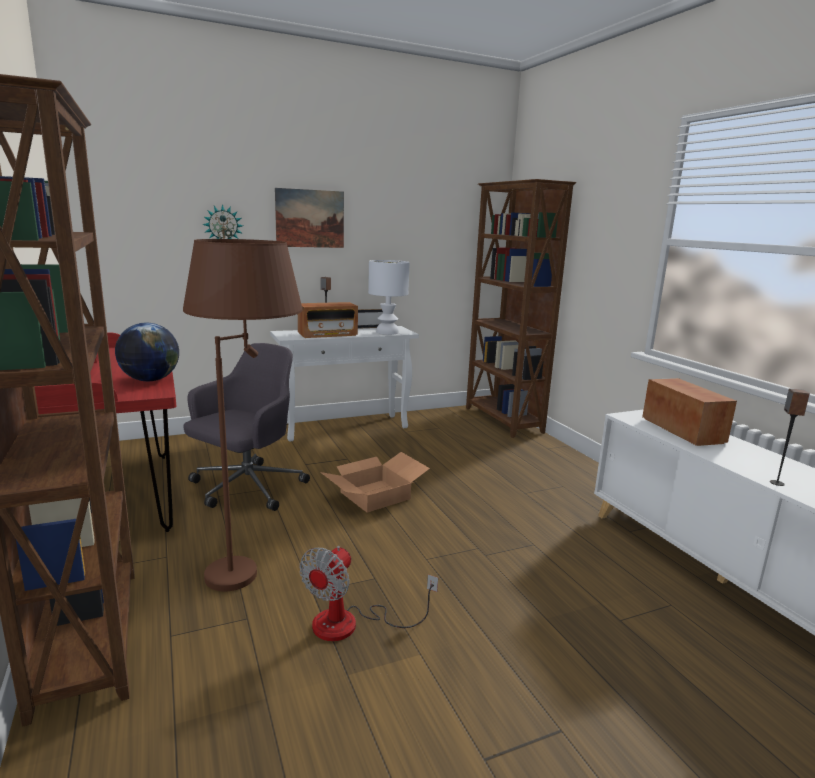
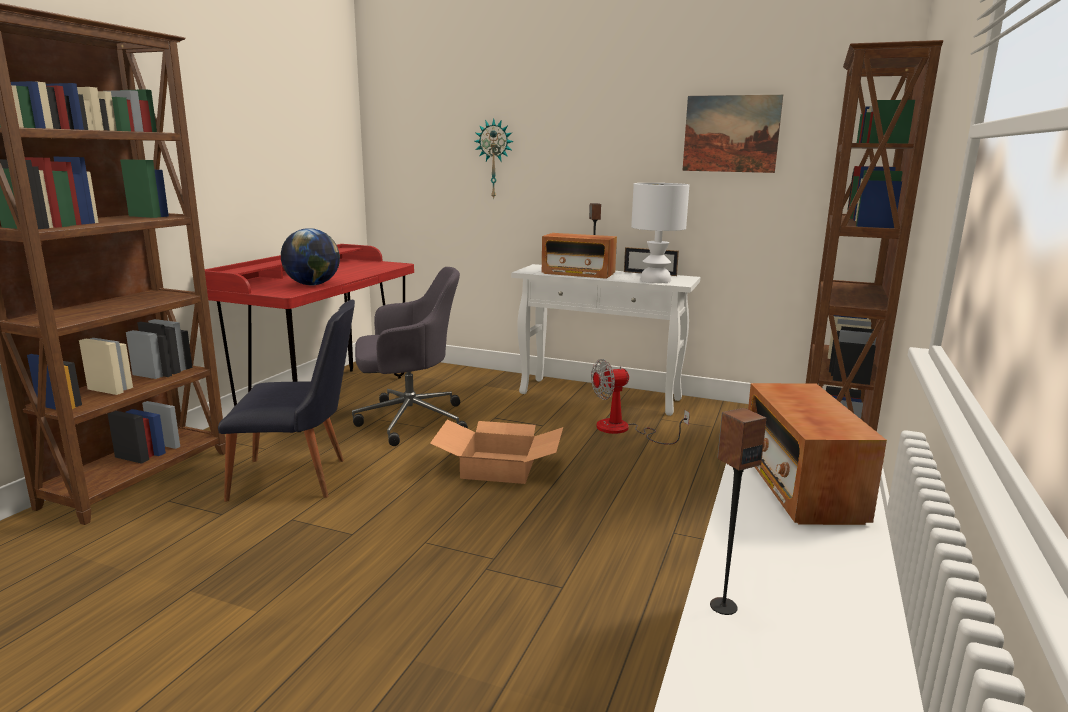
camera: 45 degrees right, 0 degrees up
(255, 563) = (300, 479): brown floor lamp -> black chair
(310, 218) = (589, 131): picture -> picture (731, 134)
(351, 624) = (265, 557): fan -> fan (623, 430)
(682, 430) = (800, 487): radio -> radio turned 150 degrees clockwise

